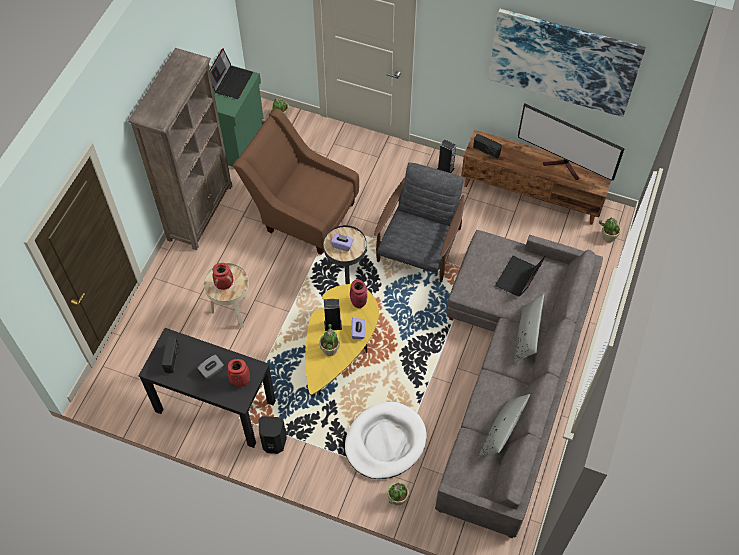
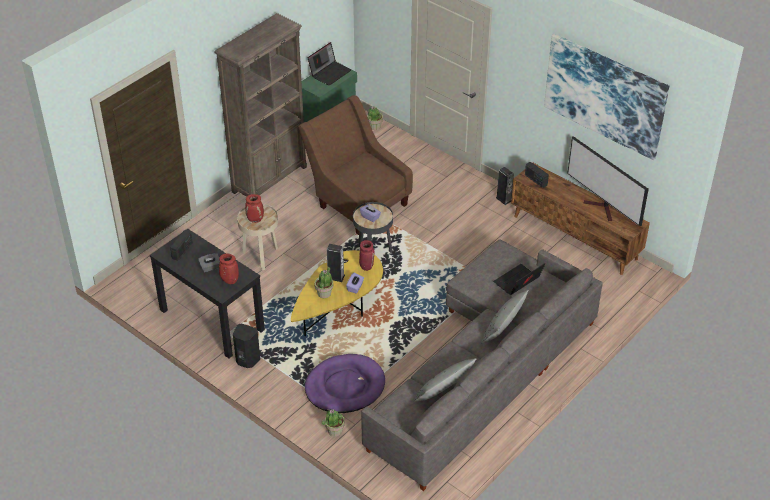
camera: 20 degrees right, 15 degrees down
(385, 442) = (345, 386): white dog bed -> purple dog bed
(419, 248) = (449, 252): grey armchair -> none
(608, 236) = (632, 288): potted plant -> none

